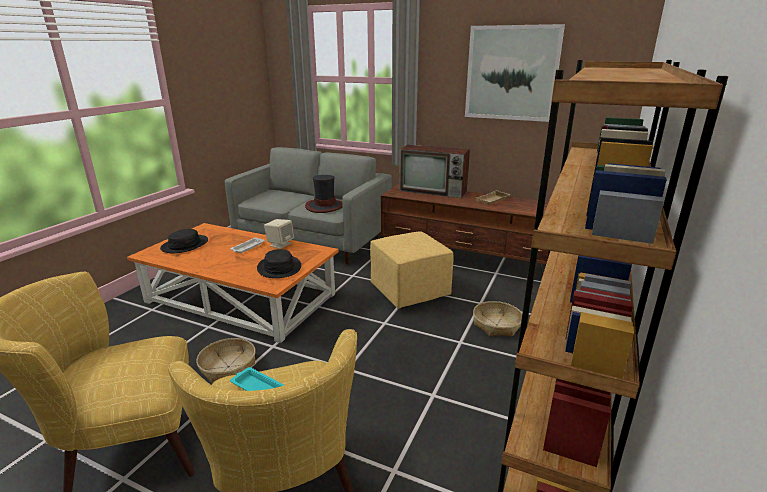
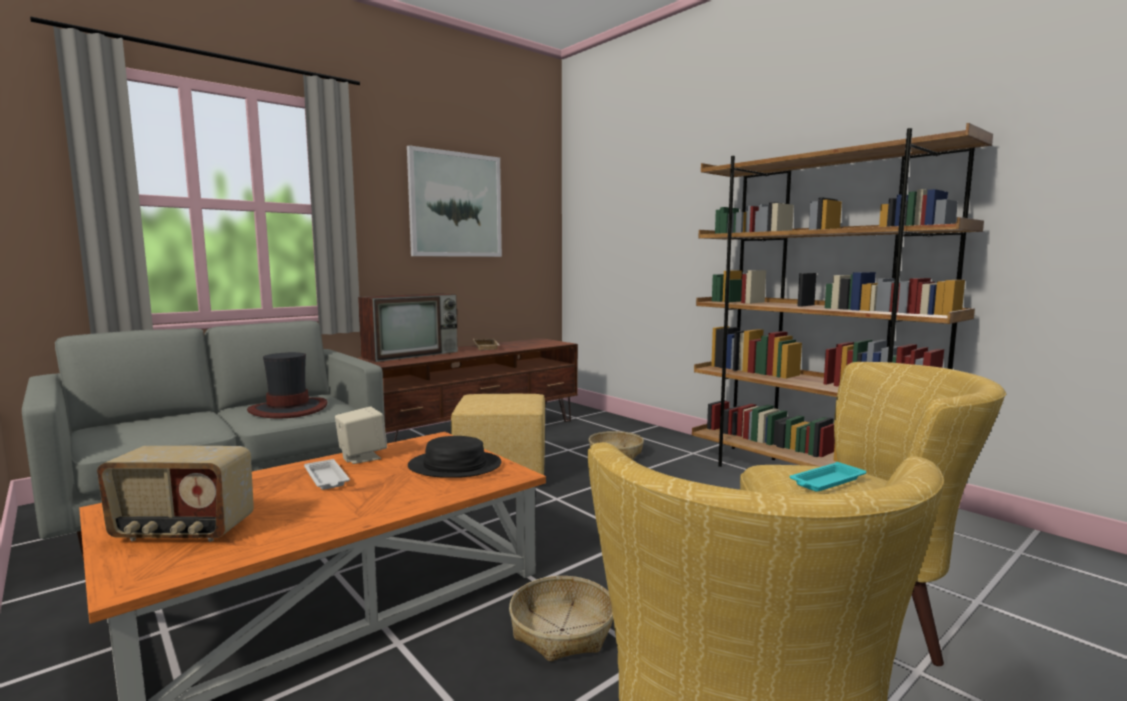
camera: 65 degrees left, 15 degrees down
(185, 245) = (183, 532): black hat -> radio

